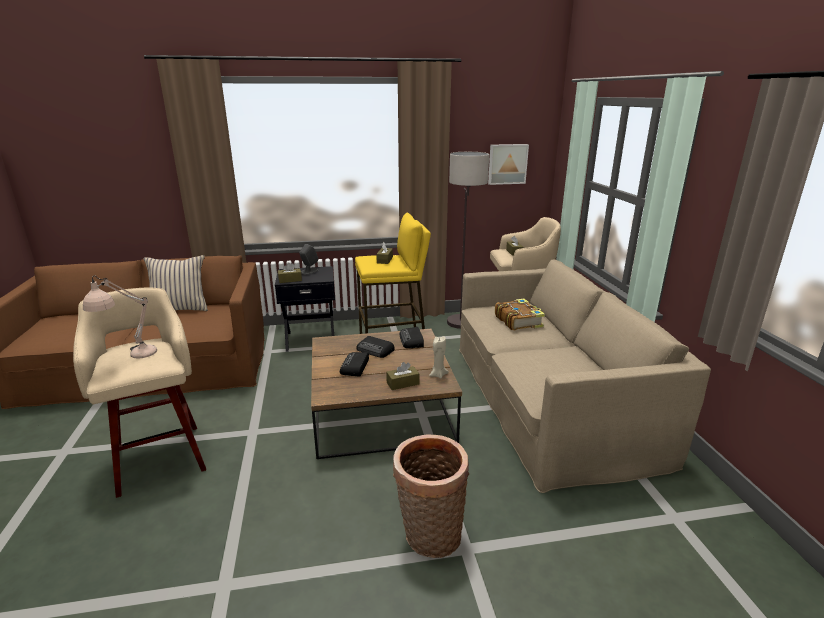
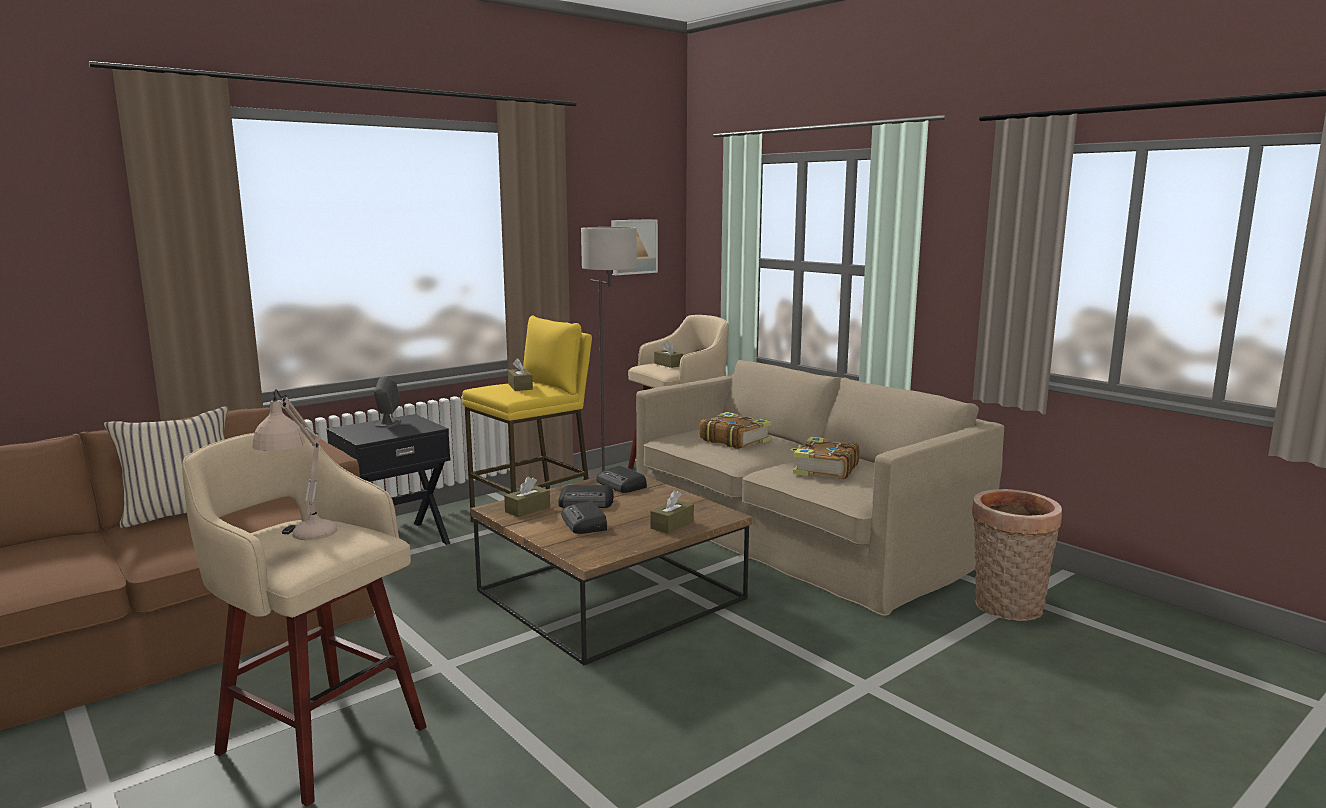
camera: 30 degrees left, 10 degrees down
(290, 280) = (373, 436): brown tissue box -> brown tissue box (527, 509)
(429, 536) = (816, 689): basket -> basket (1006, 609)
(438, 375) = (703, 508): beige candle -> none
(551, 364) = (824, 469): none -> book

